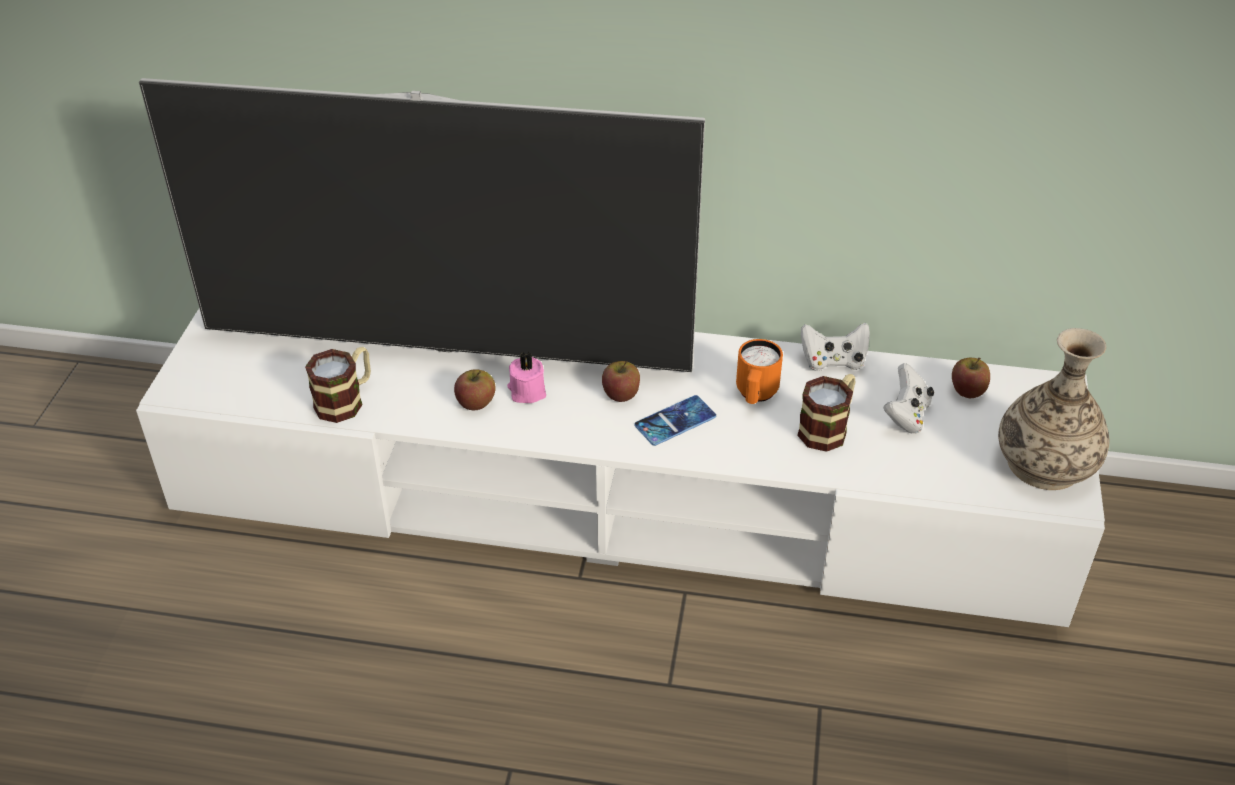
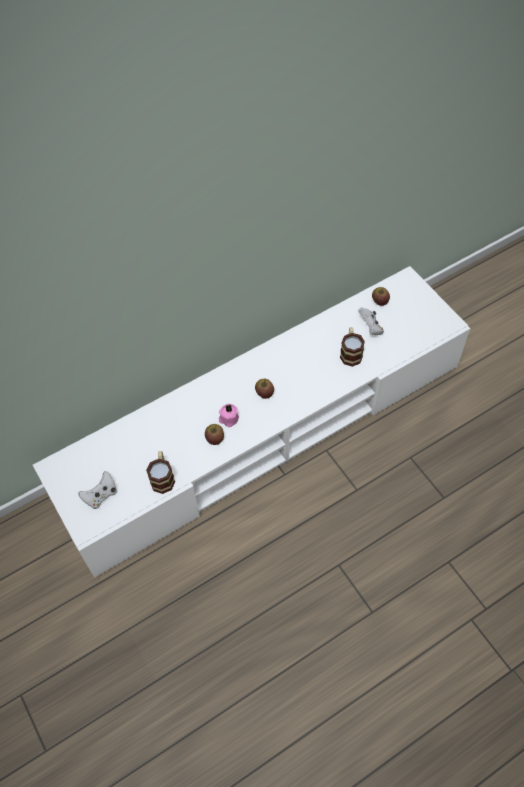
camera: 40 degrees left, 15 degrees up
(446, 348) = (174, 423): television -> none
(675, 421) = (296, 390): phone -> none
(755, 395) = (312, 357): orange mug -> none
(833, 361) = (324, 321): white game controller -> white game controller (101, 495)
(1044, 463) = (431, 315): vase -> none

